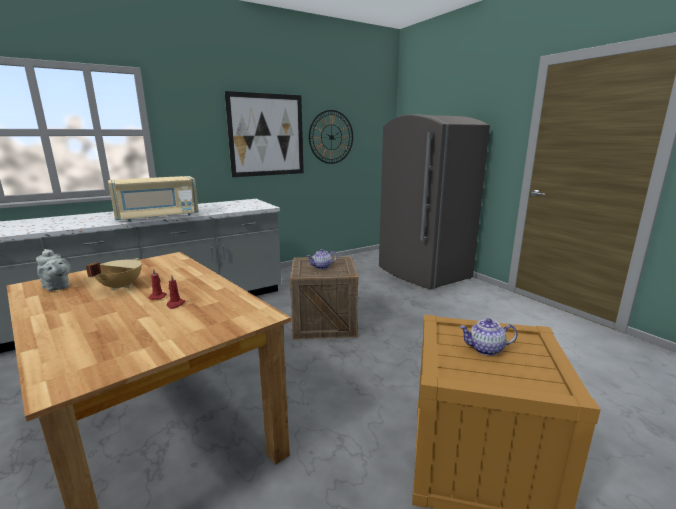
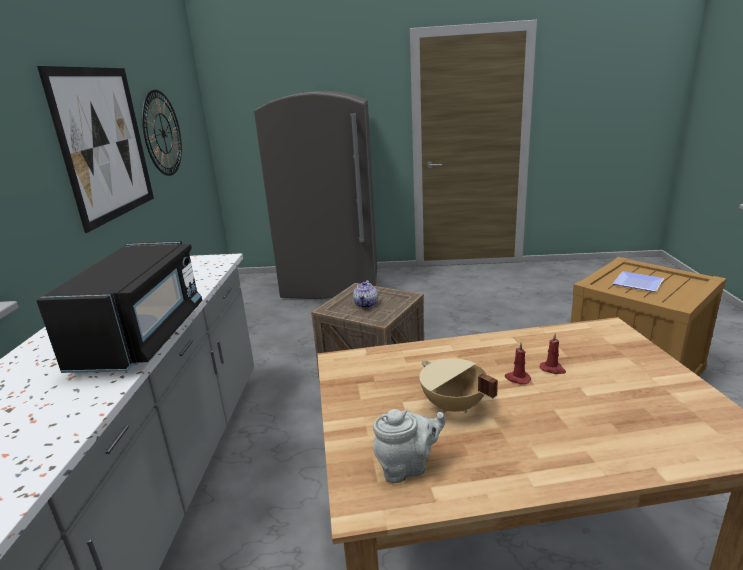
camera: 55 degrees left, 5 degrees up
(157, 217) = (142, 336): beige microwave -> black microwave
(485, 349) = (639, 283): teapot -> plate

